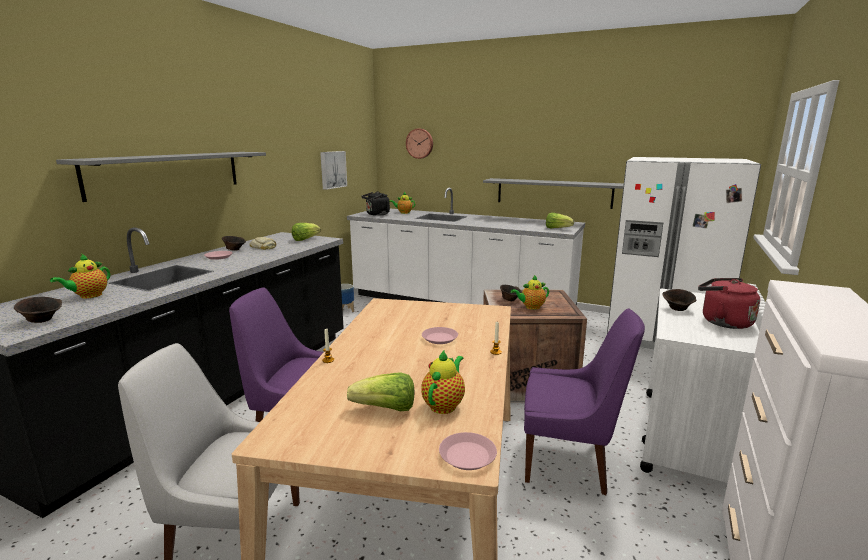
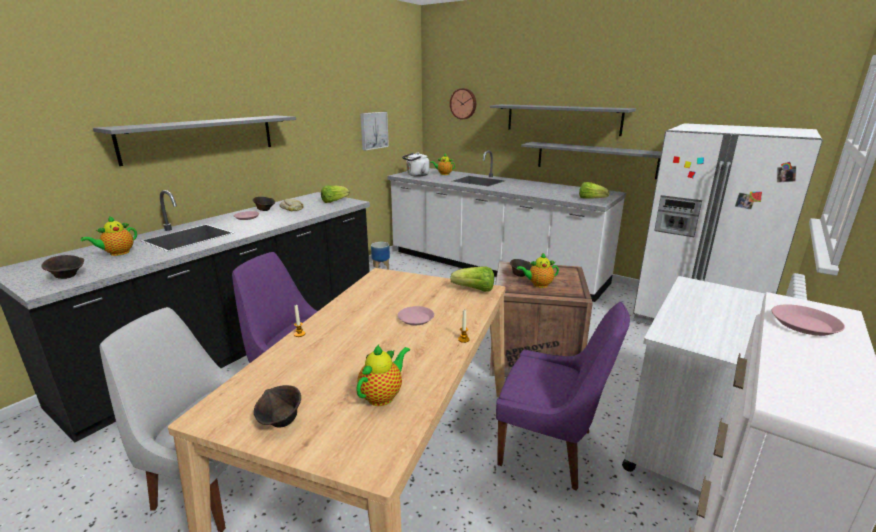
camera: 10 degrees right, 5 degrees up
(376, 214) = (416, 175): black kettle -> white kettle
(386, 409) = (325, 394): lettuce -> lettuce (474, 290)
(467, 455) = (376, 457): pink plate -> pink plate (804, 324)
(520, 156) = (562, 119): none -> grey shelf
(678, 309) = (685, 304): brown bowl -> brown bowl (281, 421)
(722, 322) = (730, 324): red kettle -> none

